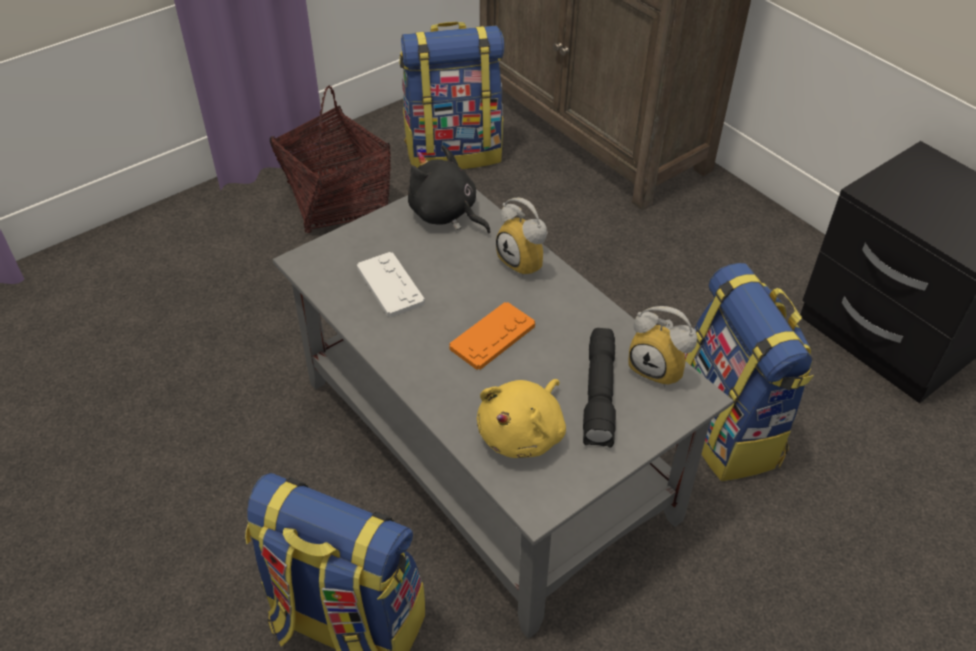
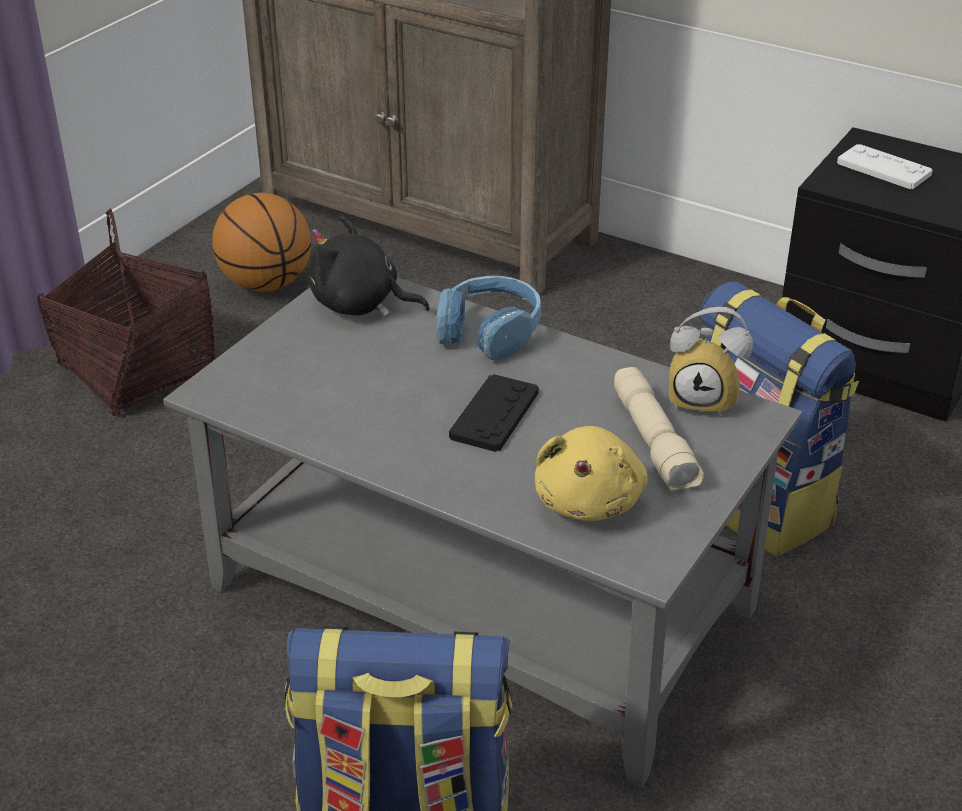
camera: 20 degrees left, 10 degrees down
(390, 285) = (336, 392): white game controller -> white game controller (883, 169)
(454, 152) = (266, 283): backpack -> basketball
(492, 337) = (494, 415): orange game controller -> black game controller
(527, 262) = (489, 331): alarm clock -> blue headphones
(600, 396) = (655, 442): black flashlight -> beige flashlight

